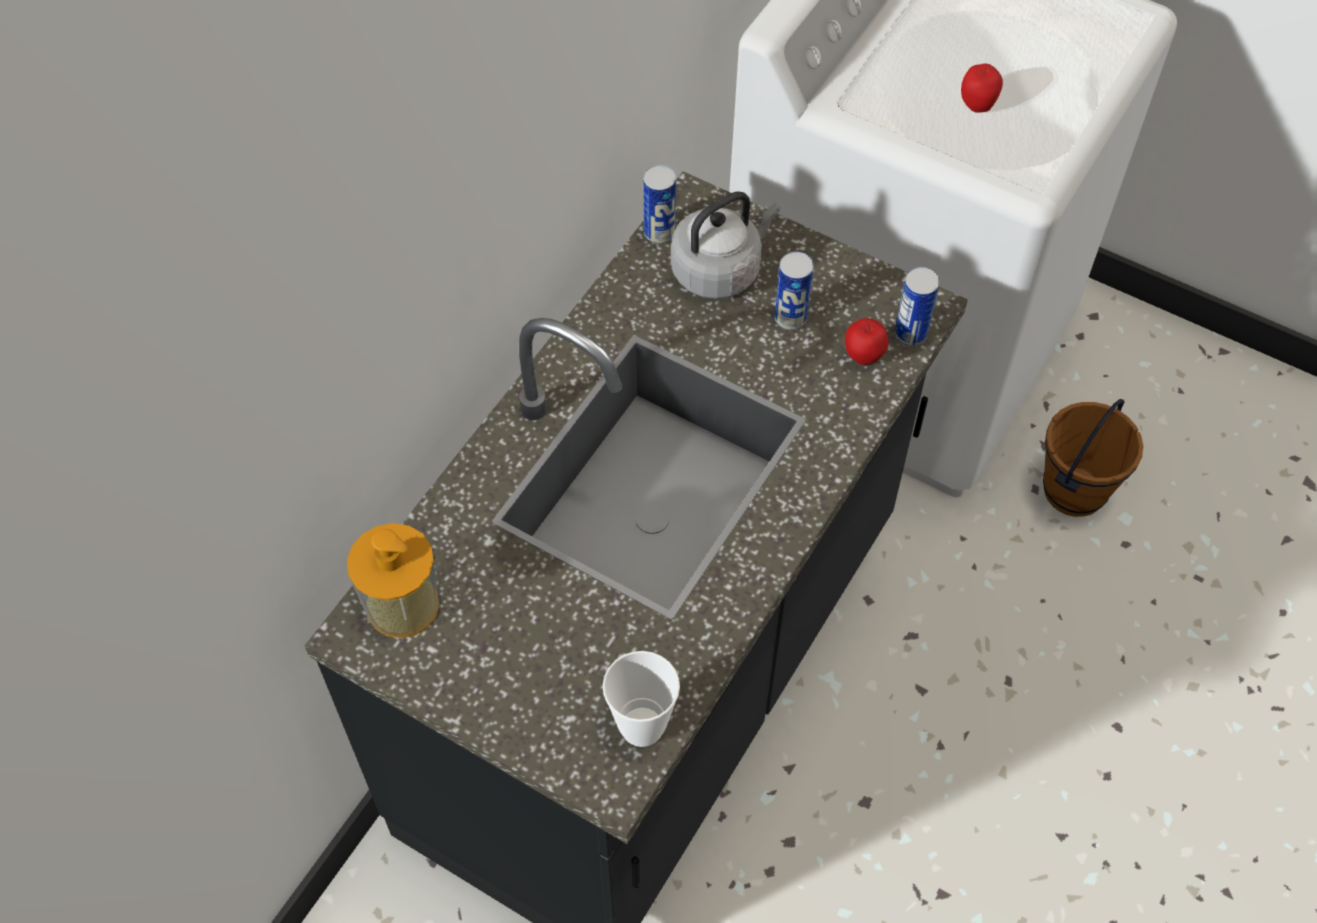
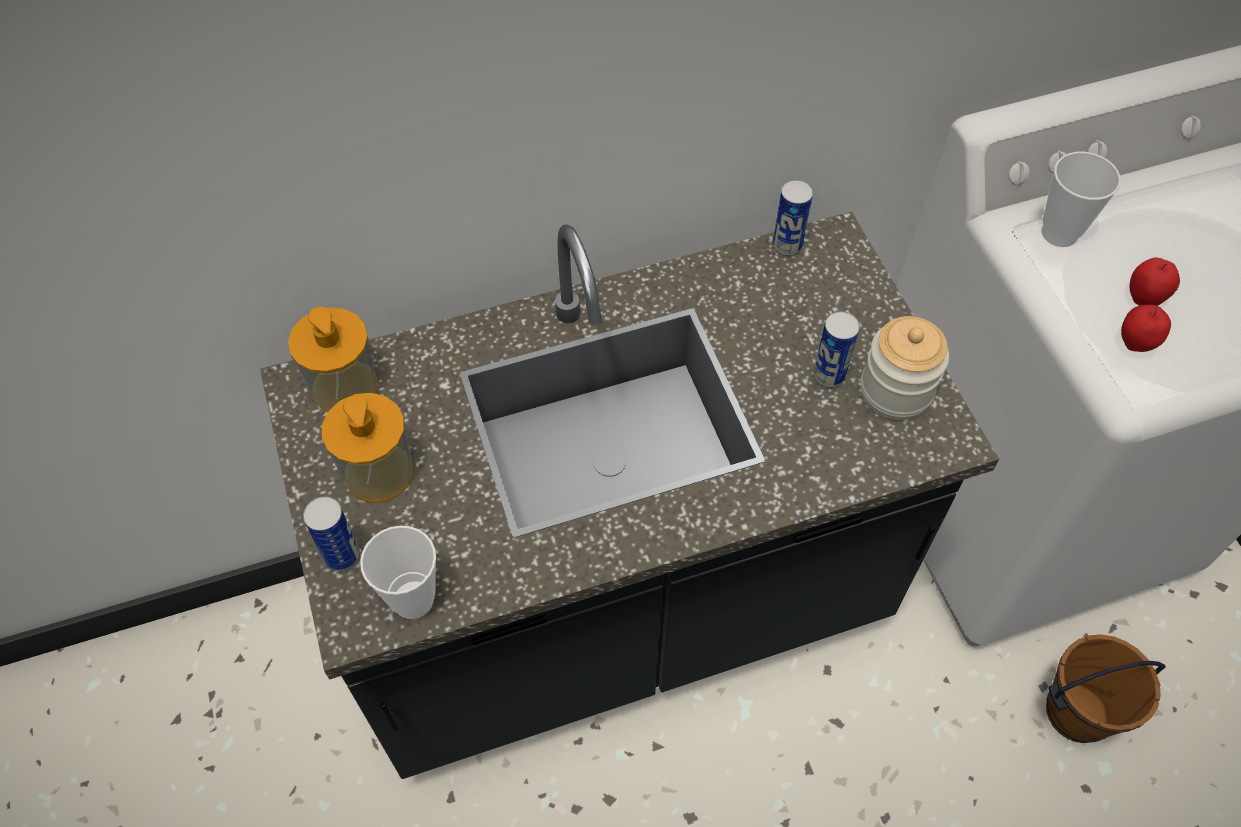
camera: 40 degrees right, 0 degrees up
(508, 652) = (379, 472): none -> soap dispenser
(720, 270) = (808, 302): grey kettle -> none
(850, 296) = (896, 390): none -> jar
(863, 357) = (860, 445): apple -> apple (1134, 345)
(875, 89) = (1059, 233): none -> cup
(910, 334) = (919, 453): can -> can (342, 556)

